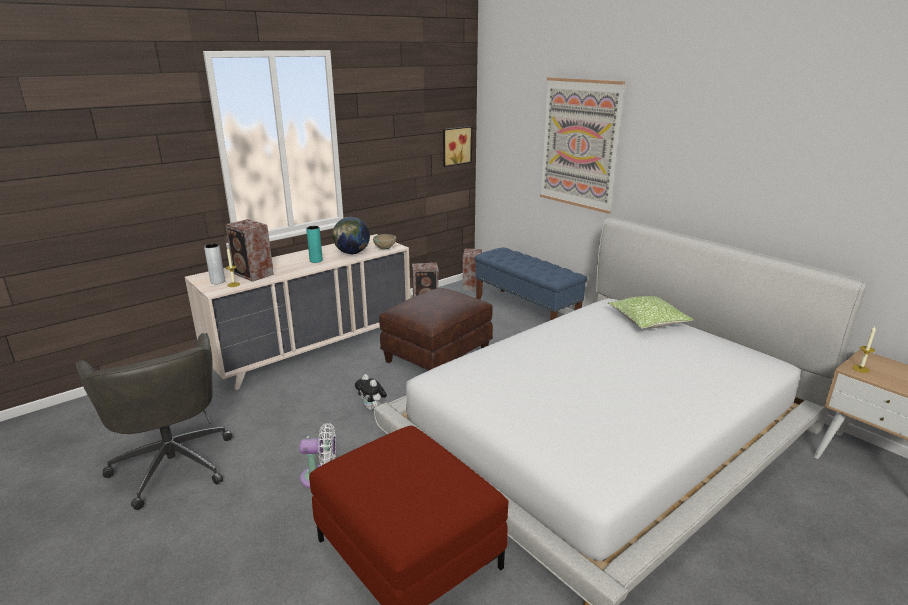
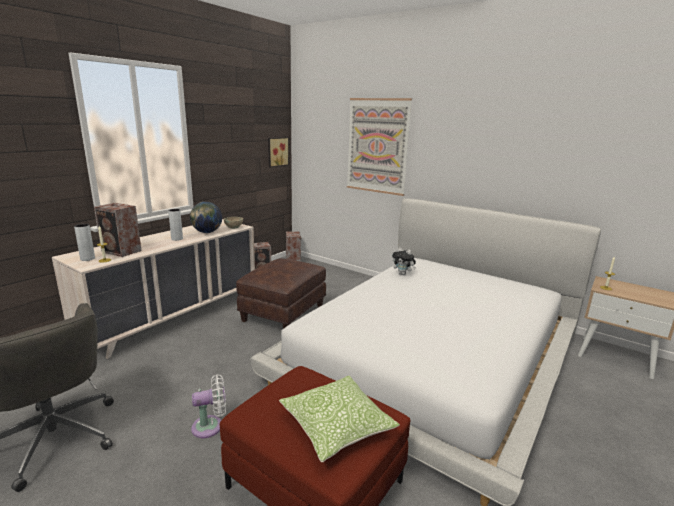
camera: 15 degrees left, 5 degrees down
(316, 260) = (177, 239): turquoise vase -> grey vase
(372, 408) = (241, 359): plush toy -> plush toy (403, 274)
(526, 311) = (340, 275): blue bench -> none
(648, 321) = (447, 270): pillow -> pillow (336, 426)

